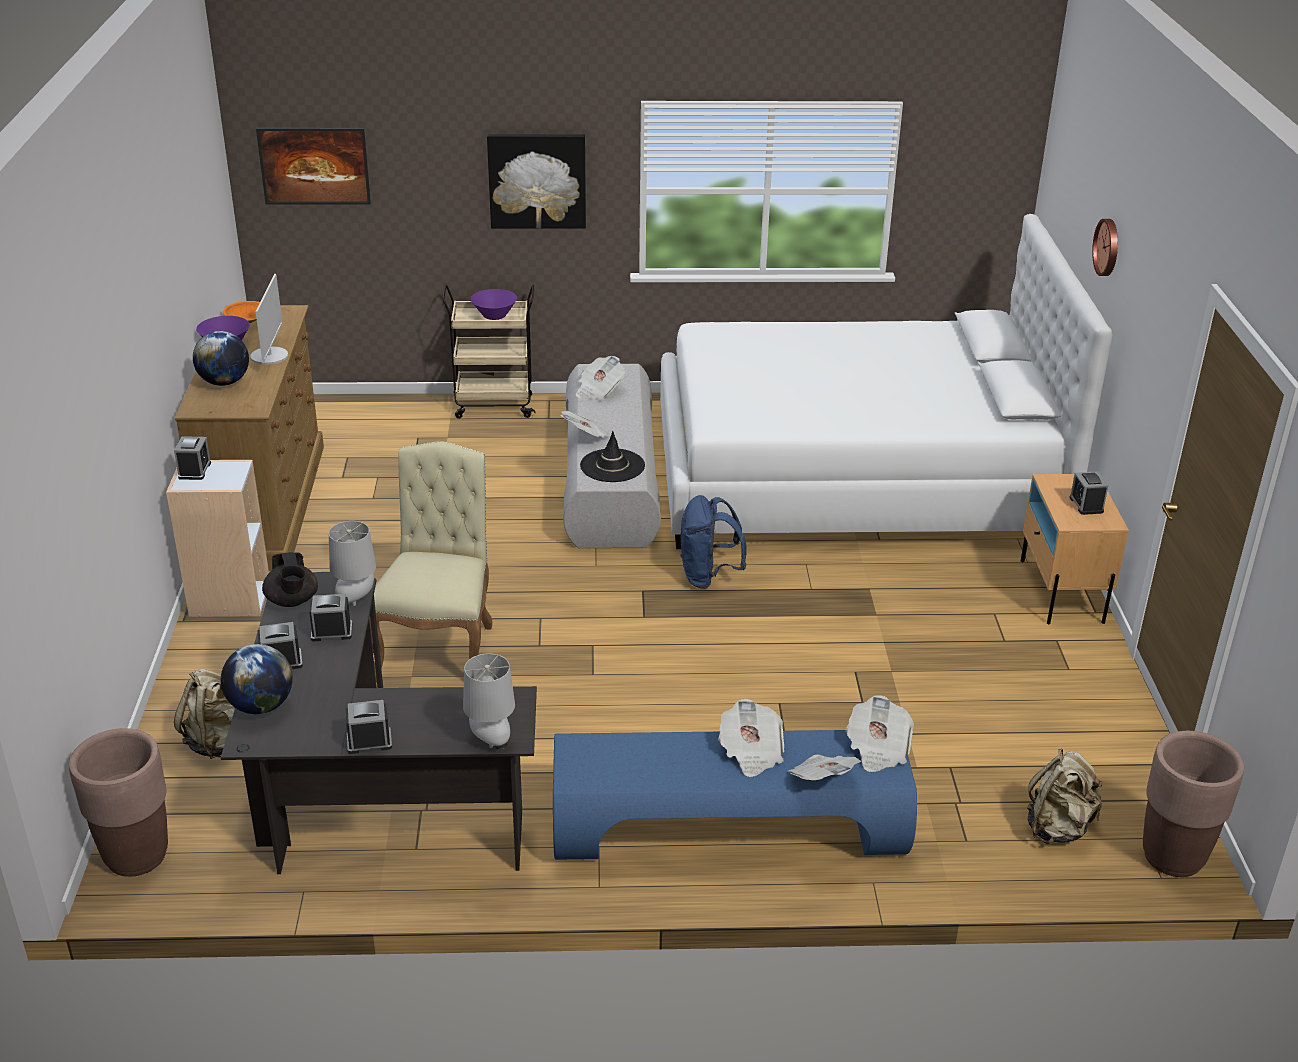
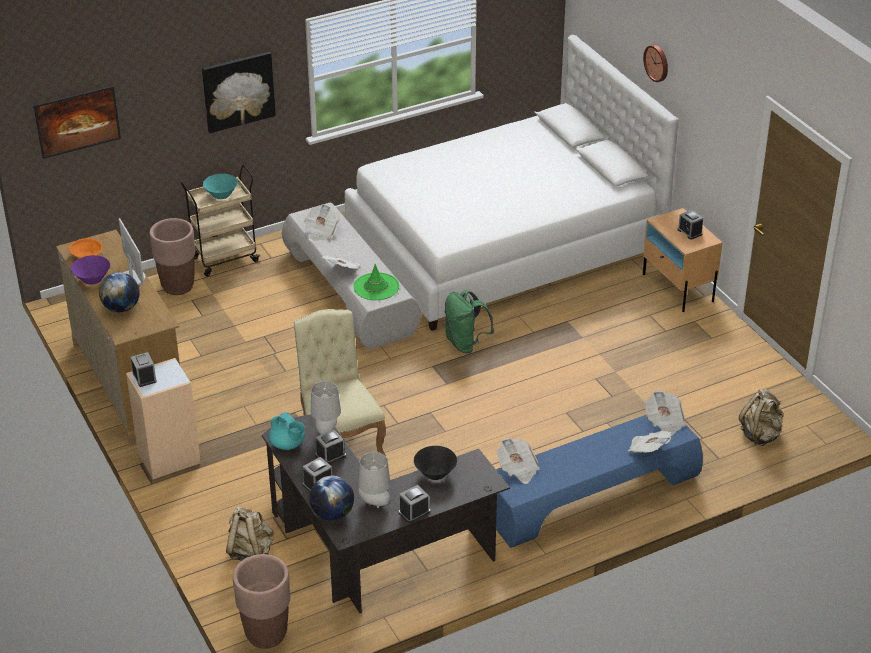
camera: 25 degrees left, 5 degrees up
(292, 601) = (288, 444): black teapot -> turquoise teapot
(446, 699) = (435, 473): none -> black bowl
(491, 740) = (481, 488): grey table lamp -> grey table lamp (375, 503)
(494, 316) = (221, 195): purple bowl -> turquoise bowl
(612, 466) = (376, 287): black hat -> green hat
(708, 577) = (466, 343): blue backpack -> green backpack
(751, 753) = (600, 447): newspaper -> newspaper (517, 469)
(1173, 857) = (826, 431): brown planter -> brown planter (178, 286)

